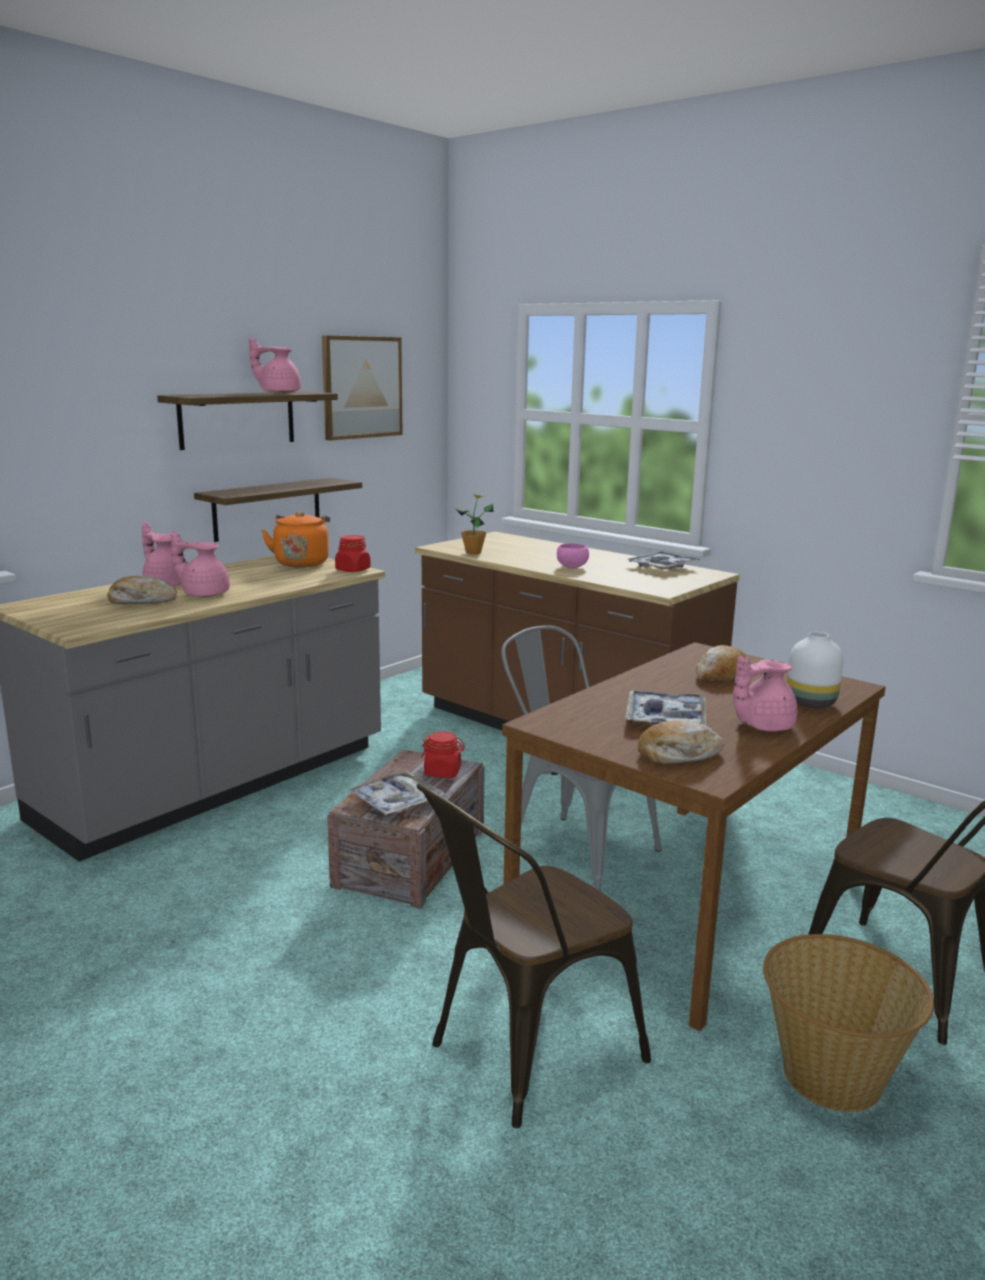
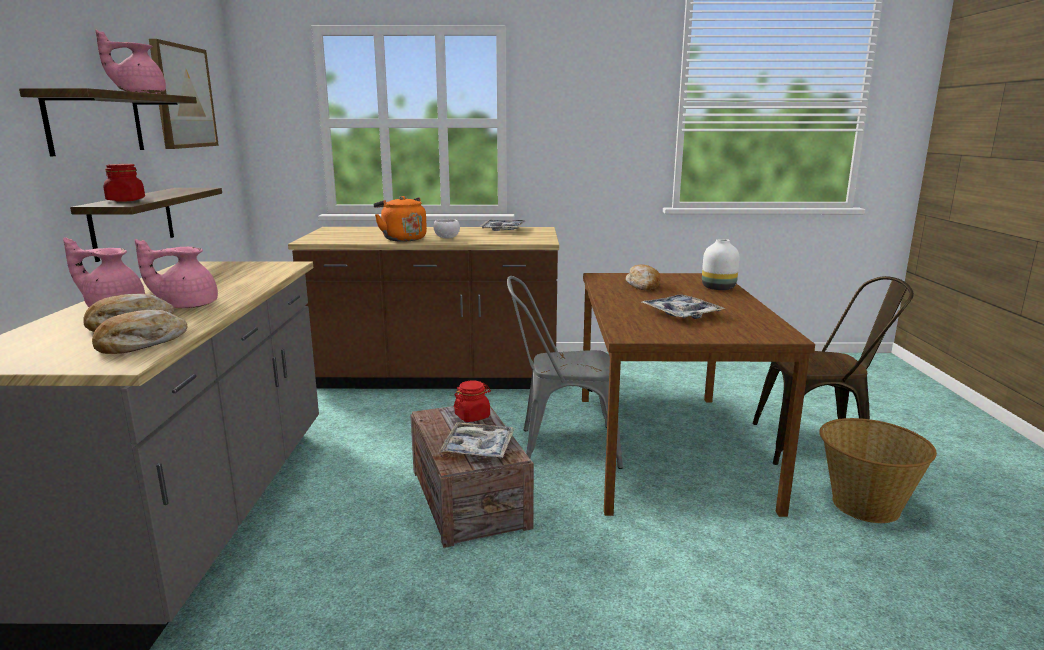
camera: 40 degrees left, 0 degrees up
(301, 563) = (216, 268): orange kettle -> orange kettle (402, 239)
(352, 570) = (283, 265): red jar -> red jar (126, 200)
(473, 552) = (349, 240): potted plant -> none
(523, 1055) = (741, 584): brown chair -> none
(571, 566) = (446, 237): pink bowl -> white bowl
(678, 754) = (738, 329): bread -> bread (141, 344)
(761, 726) = (730, 304): pink teapot -> none

